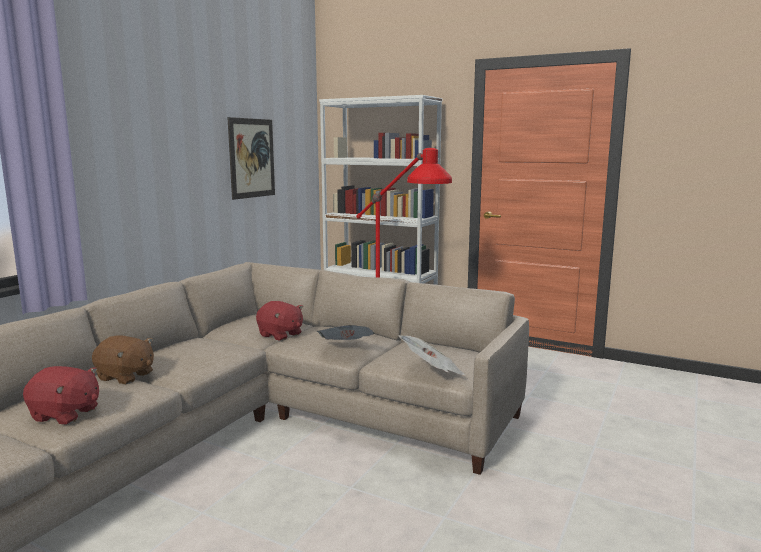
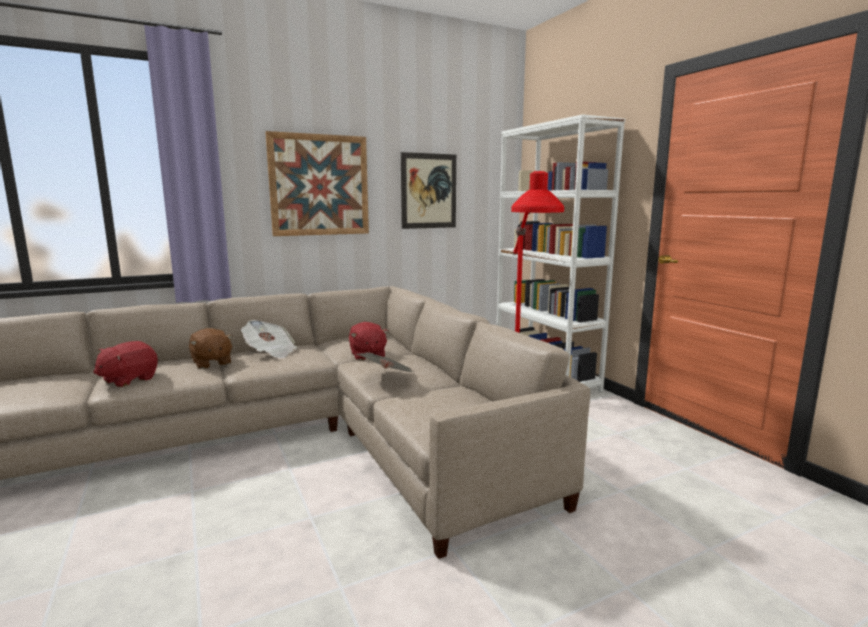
camera: 35 degrees right, 0 degrees up
(65, 414) = (128, 380): red plush toy -> red plush toy turned 75 degrees clockwise
(158, 155) = (319, 185): none -> picture
(432, 372) = (417, 422): newspaper -> newspaper (270, 352)

